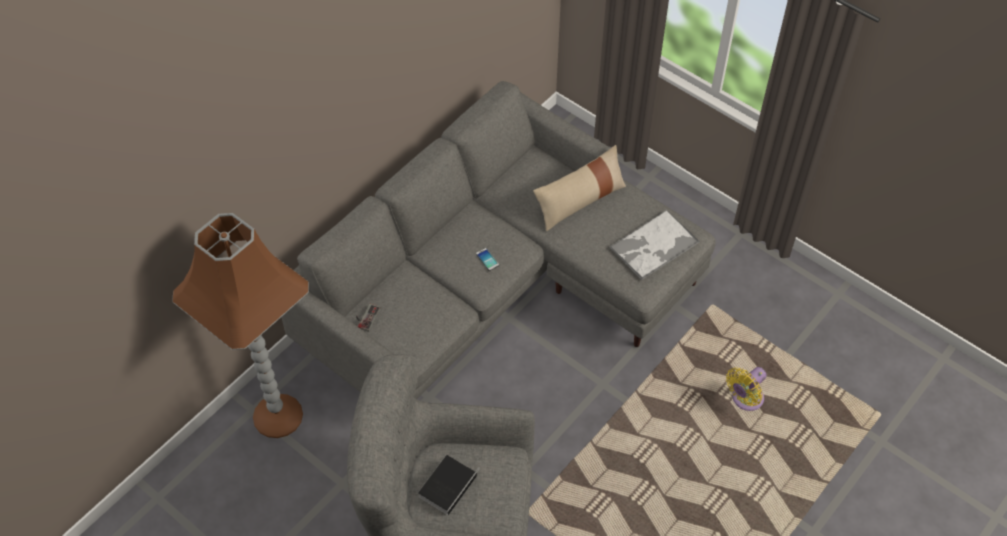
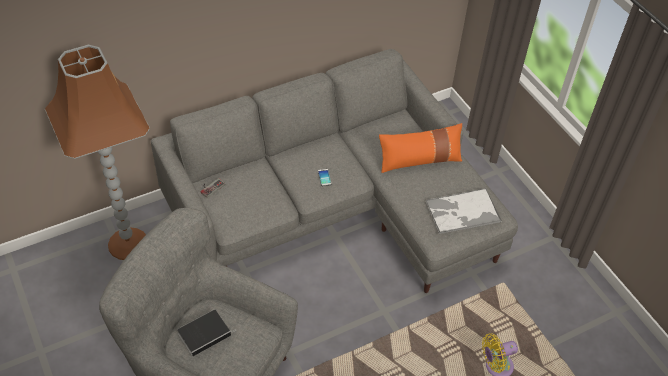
camera: 20 degrees right, 5 degrees down
(580, 201) = (419, 160): beige pillow -> orange pillow

